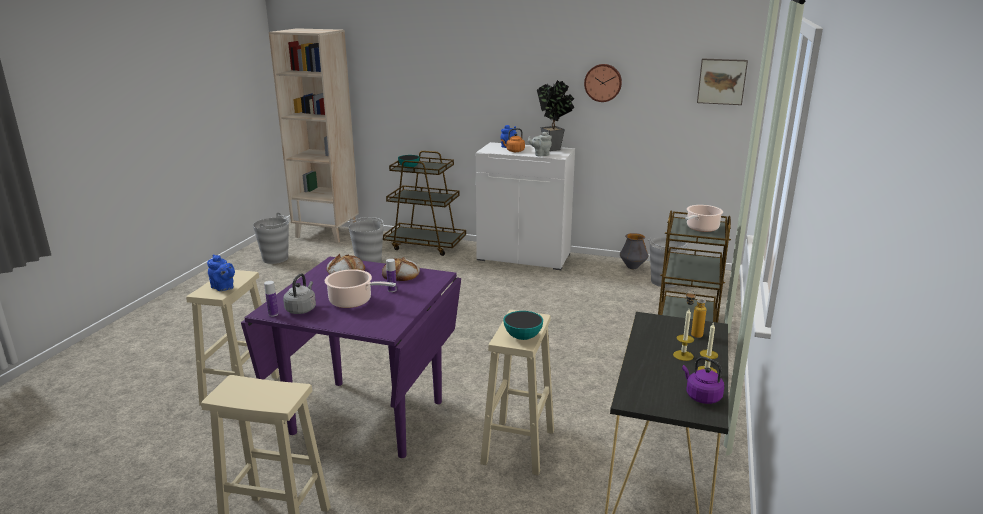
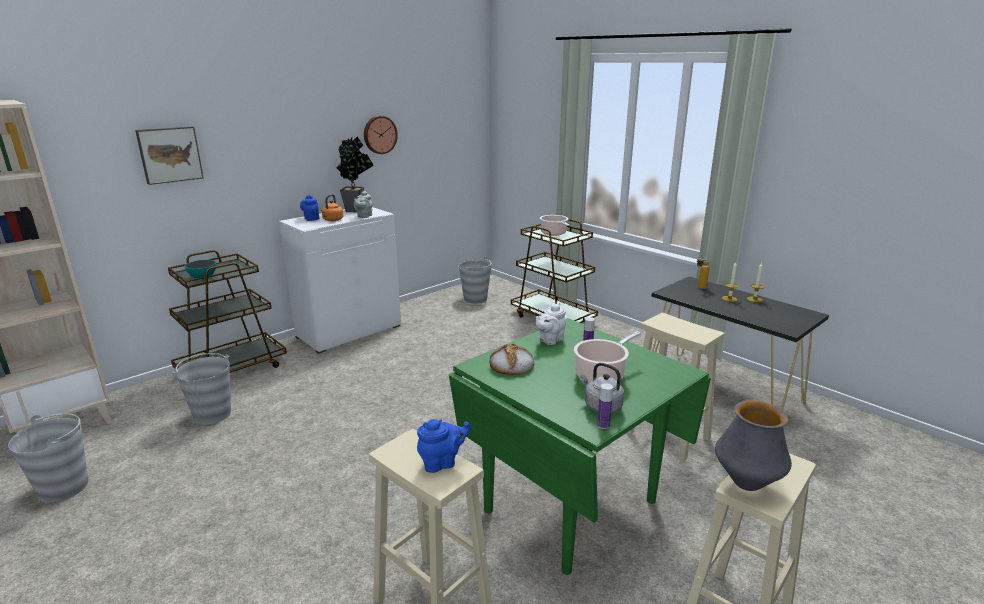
camera: 60 degrees left, 0 degrees up
(367, 417) = (571, 506): purple dining table -> green dining table
(401, 274) = (550, 340): bread -> white teapot
(523, 337) = (698, 330): bowl -> none
(632, 267) = (436, 300): vase -> vase (746, 483)
(701, 396) = (787, 309): purple kettle -> none
(721, 81) = (465, 121): picture -> picture (169, 154)

